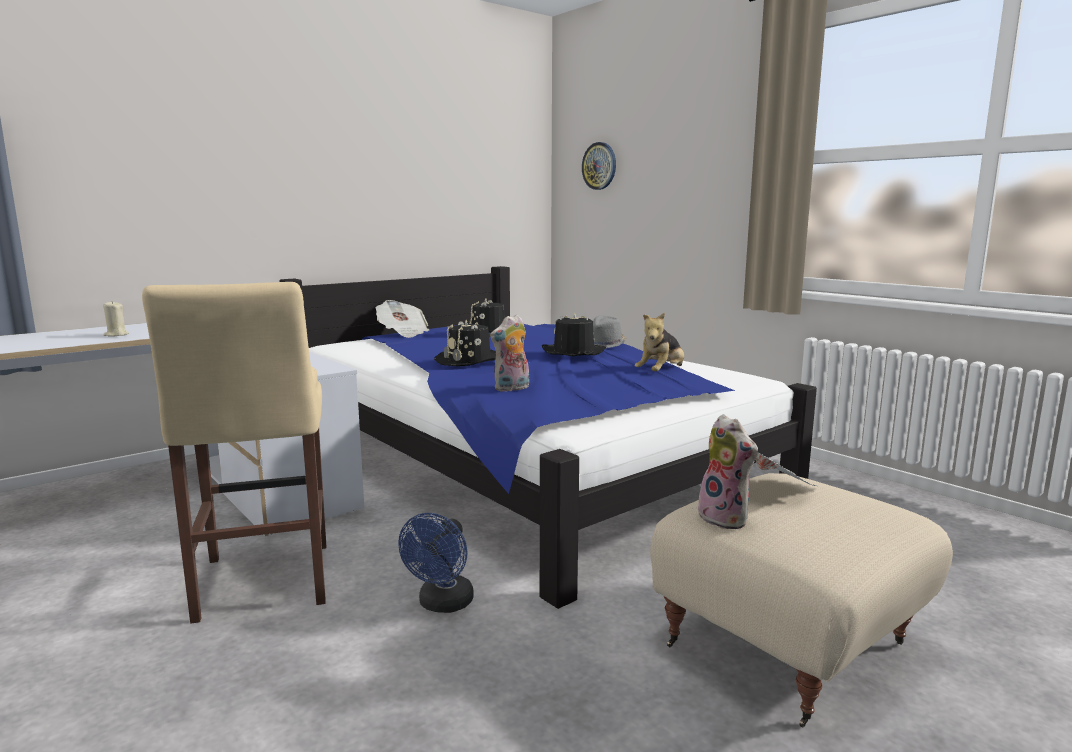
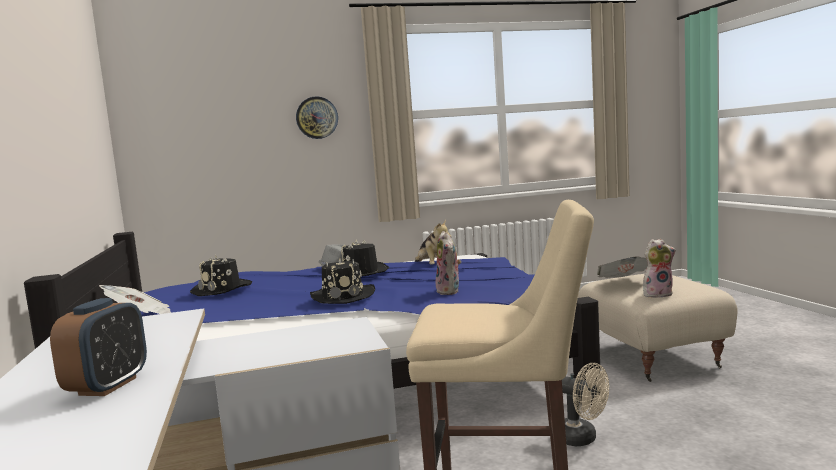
camera: 65 degrees left, 5 degrees down
(116, 335) = (108, 386): beige candle -> alarm clock
(442, 605) = (581, 439): blue fan -> beige fan
(599, 166) = (189, 123): wall clock -> wall clock (317, 117)

